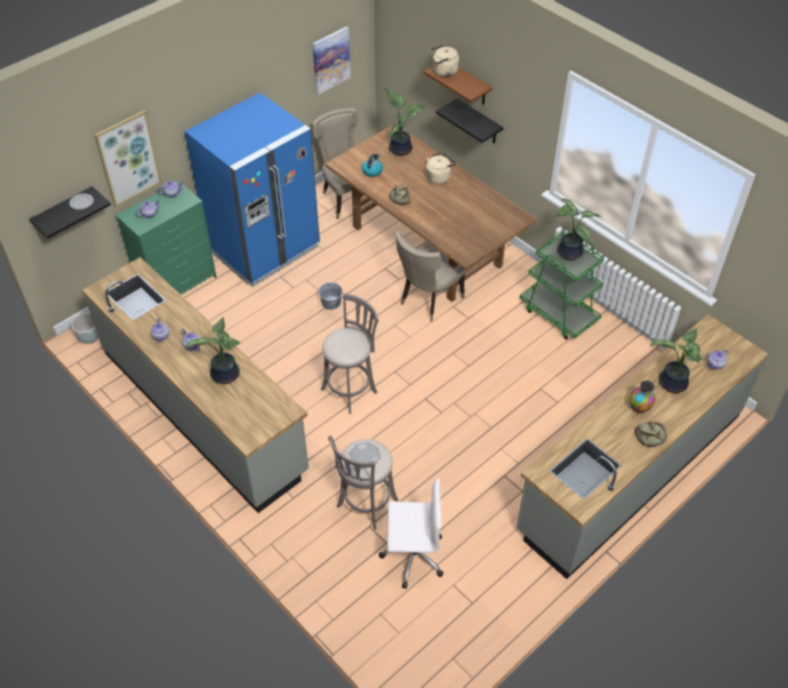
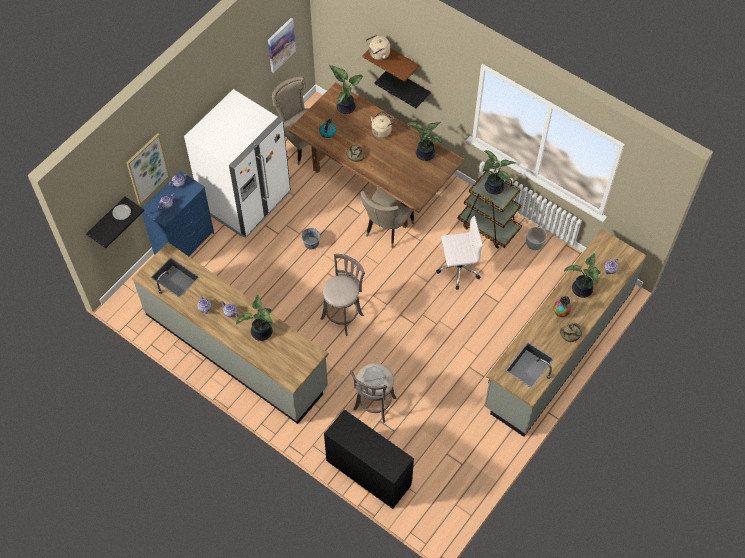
camera: 10 degrees left, 10 degrees up
(90, 338) = (129, 302): grey planter -> grey planter (534, 245)
(178, 283) = (184, 243): green dresser -> blue dresser
(264, 249) = (246, 201): blue fridge -> white fridge
(338, 593) = (368, 473): none -> black desk
(412, 556) = (414, 437): white office chair -> white office chair (457, 269)
(486, 207) = (424, 154): none -> potted plant
(558, 314) = (489, 226): green cart -> brown cart

